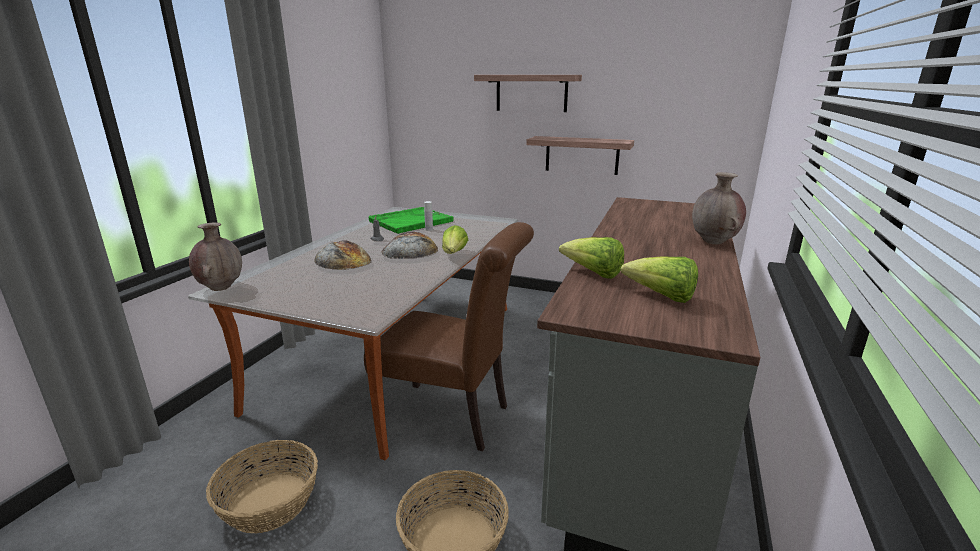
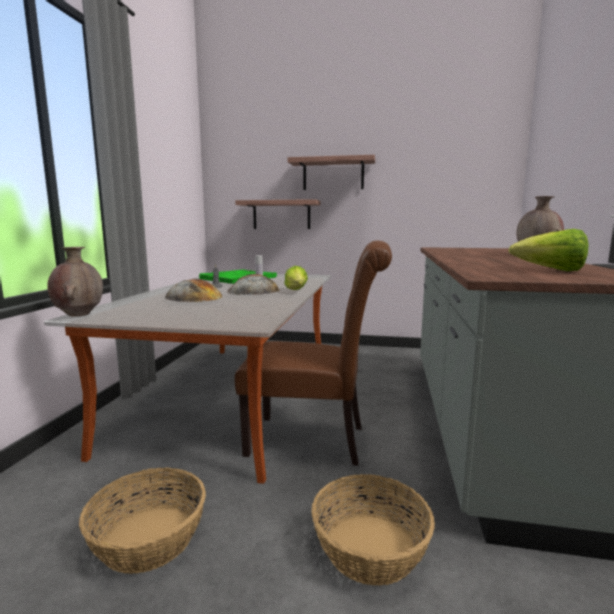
camera: 10 degrees left, 10 degrees down
(582, 155) = (377, 224): shelf -> shelf (281, 215)
(593, 274) = (471, 265): lettuce -> none

